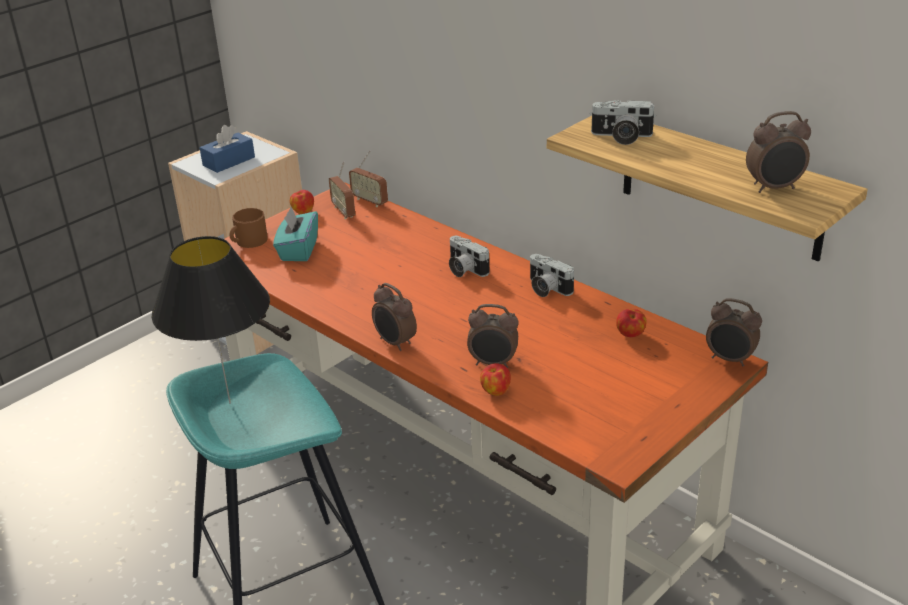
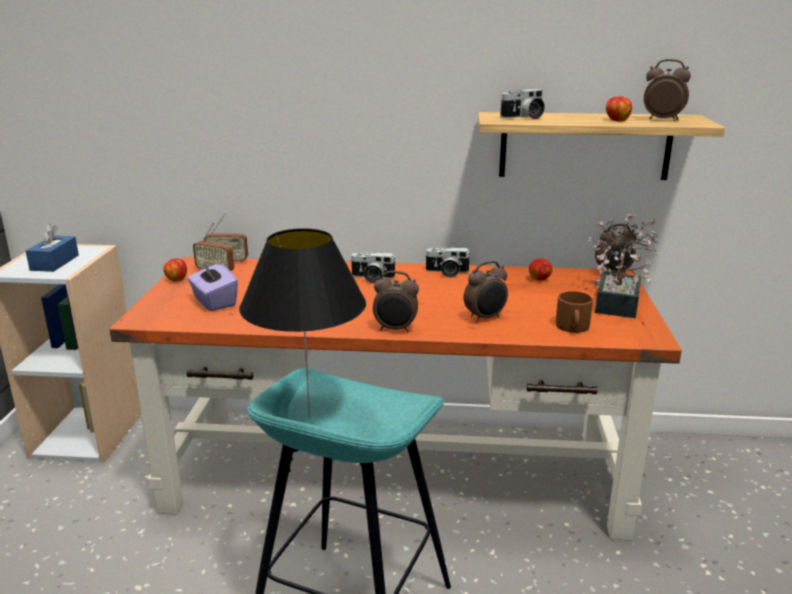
camera: 40 degrees left, 10 degrees down
(248, 241) = (155, 308): brown mug -> brown mug (573, 327)
(298, 250) = (214, 302): turquoise tissue box -> purple tissue box
(495, 391) = (514, 331): apple -> apple (617, 120)
(668, 399) = (618, 301): none -> potted plant
(774, 188) = (662, 120): alarm clock -> alarm clock turned 105 degrees counterclockwise

